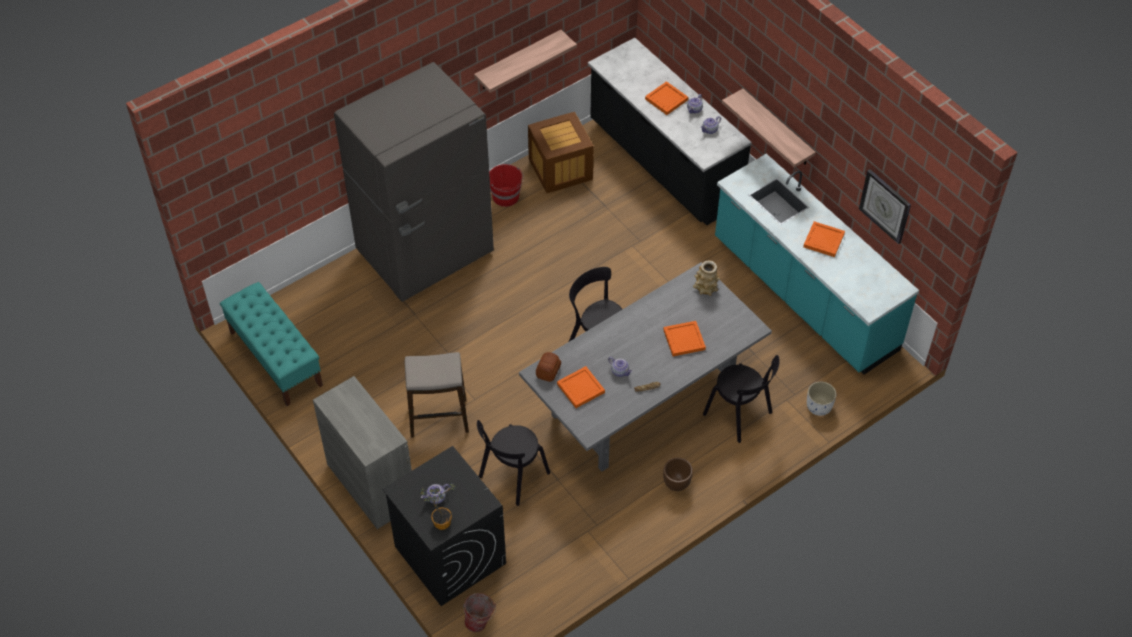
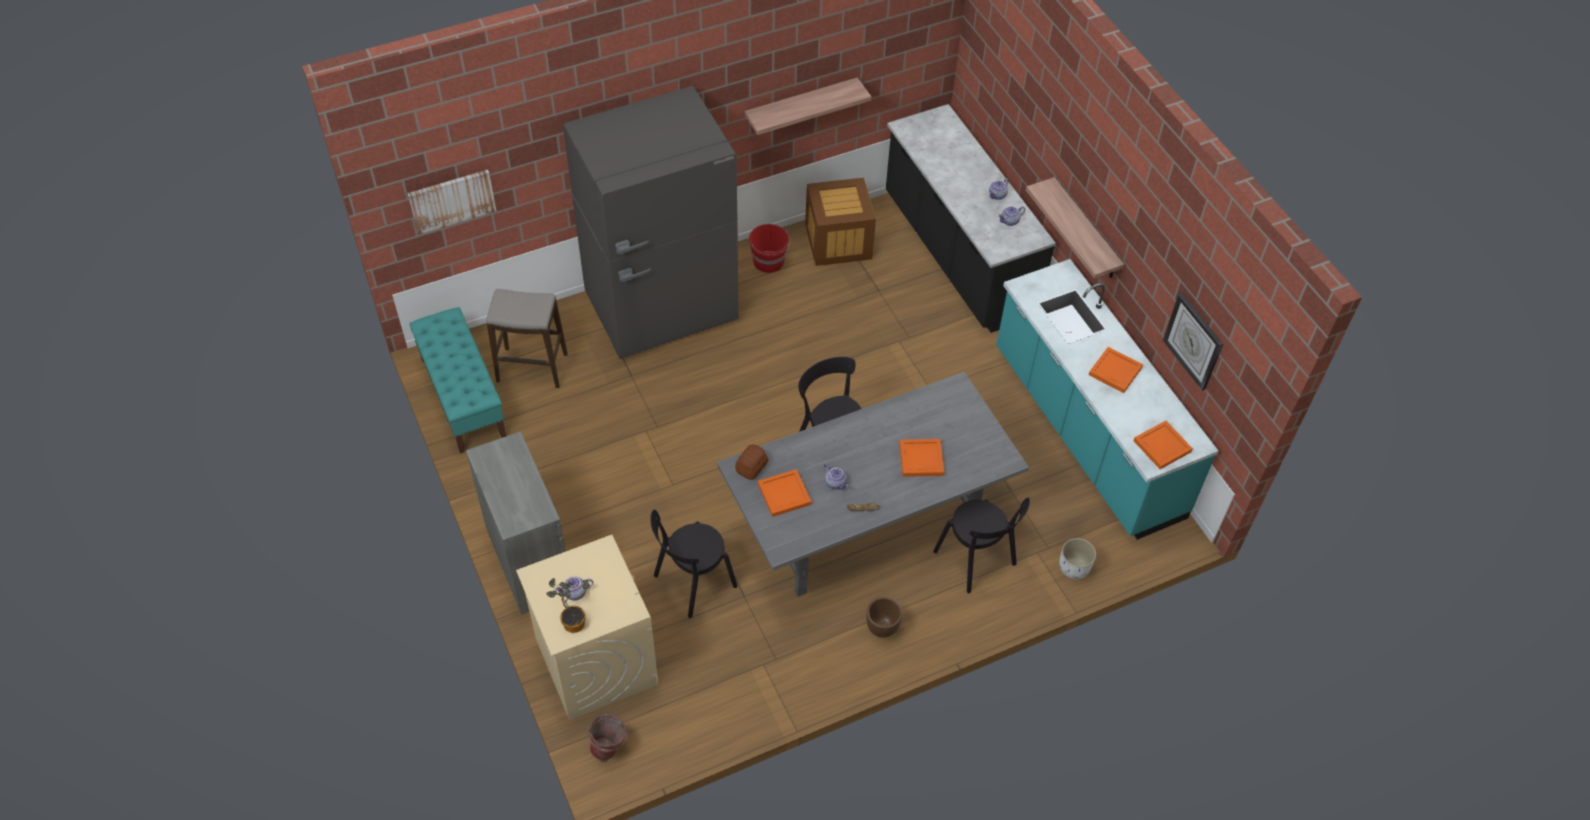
camera: 10 degrees right, 0 degrees up
(247, 192) = (452, 200): none -> picture
(438, 418) = (626, 499): stool -> stool (532, 368)
(449, 554) = (595, 661): black washing machine -> beige washing machine
(665, 99) = (966, 178): orange tray -> orange tray (1161, 446)
(706, 288) = (962, 403): vase -> none

